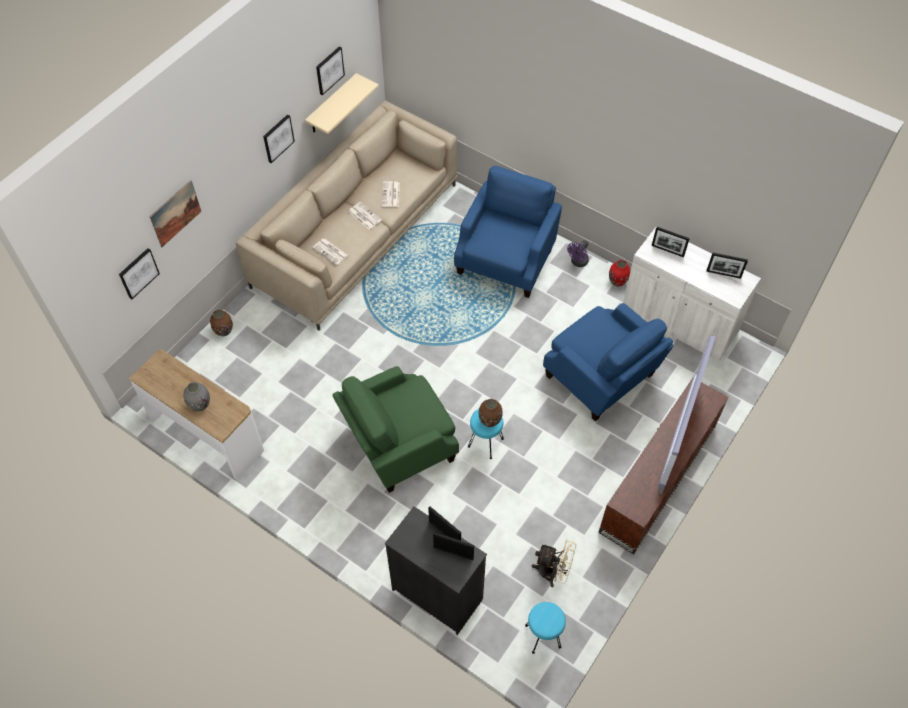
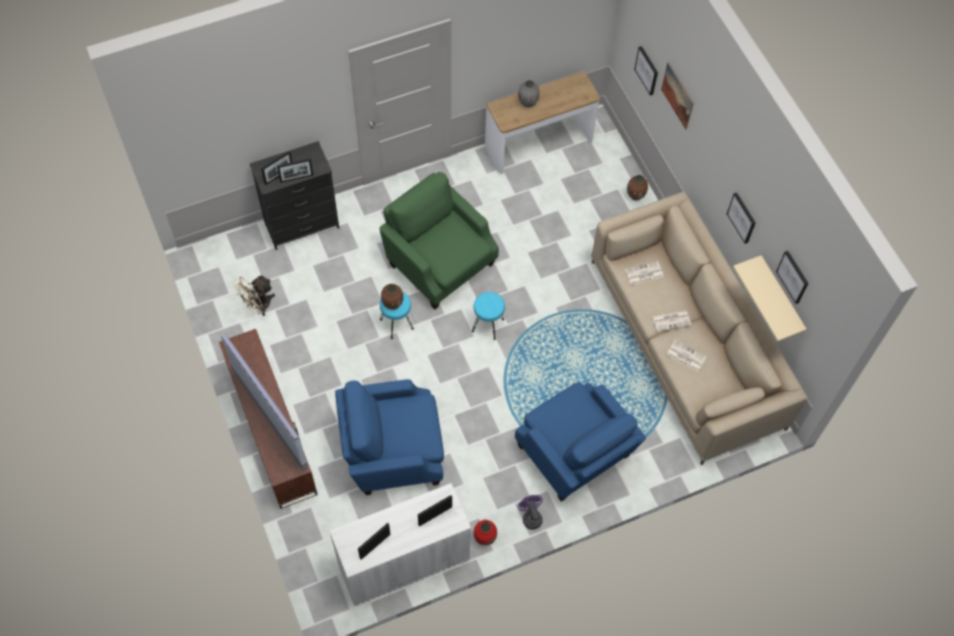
camera: 120 degrees right, 5 degrees up
(398, 445) = (439, 263): green armchair -> green armchair turned 45 degrees counterclockwise
(543, 635) = (220, 271): turquoise stool -> turquoise stool (488, 325)

